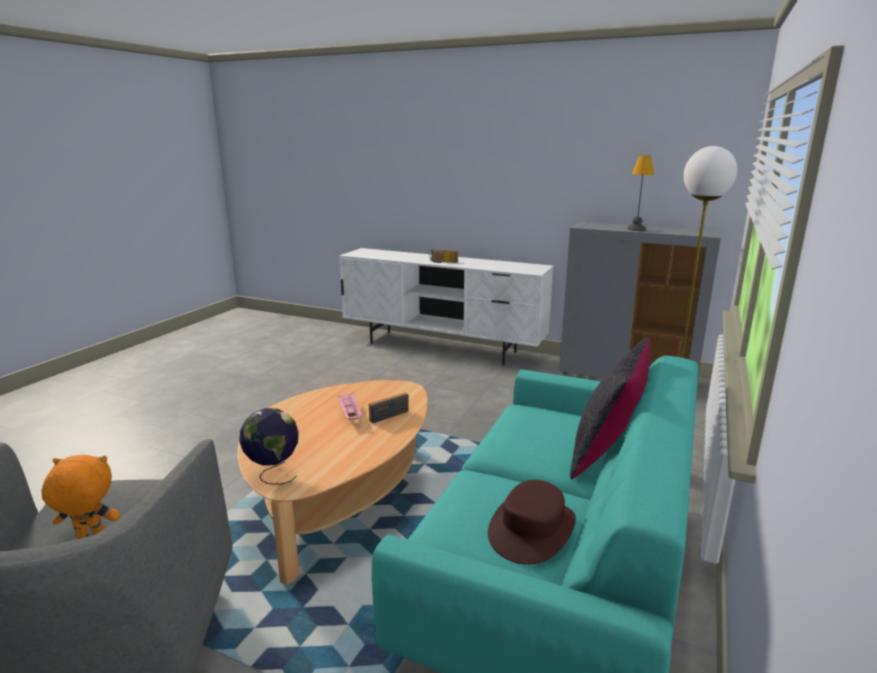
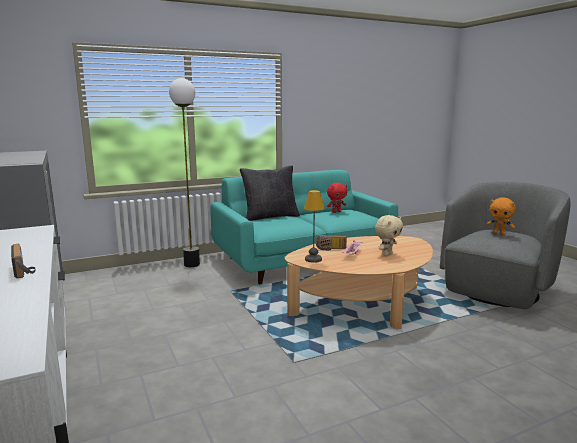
camera: 140 degrees left, 5 degrees down
(273, 474) = (416, 243): globe -> none
(304, 429) = (387, 254): none -> beige plush toy
(532, 529) = (336, 212): brown hat -> red plush toy
(636, 229) = (27, 157): table lamp -> table lamp (312, 259)

